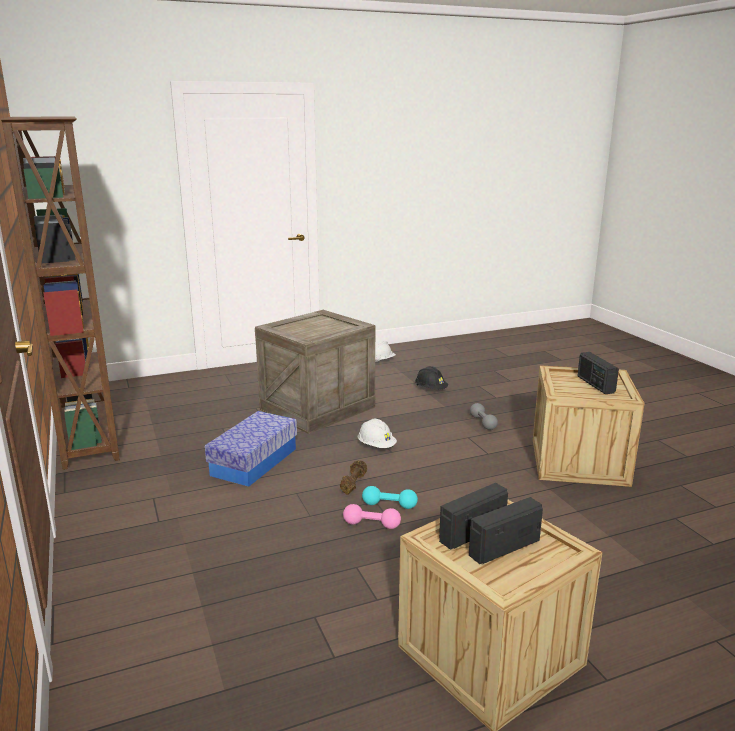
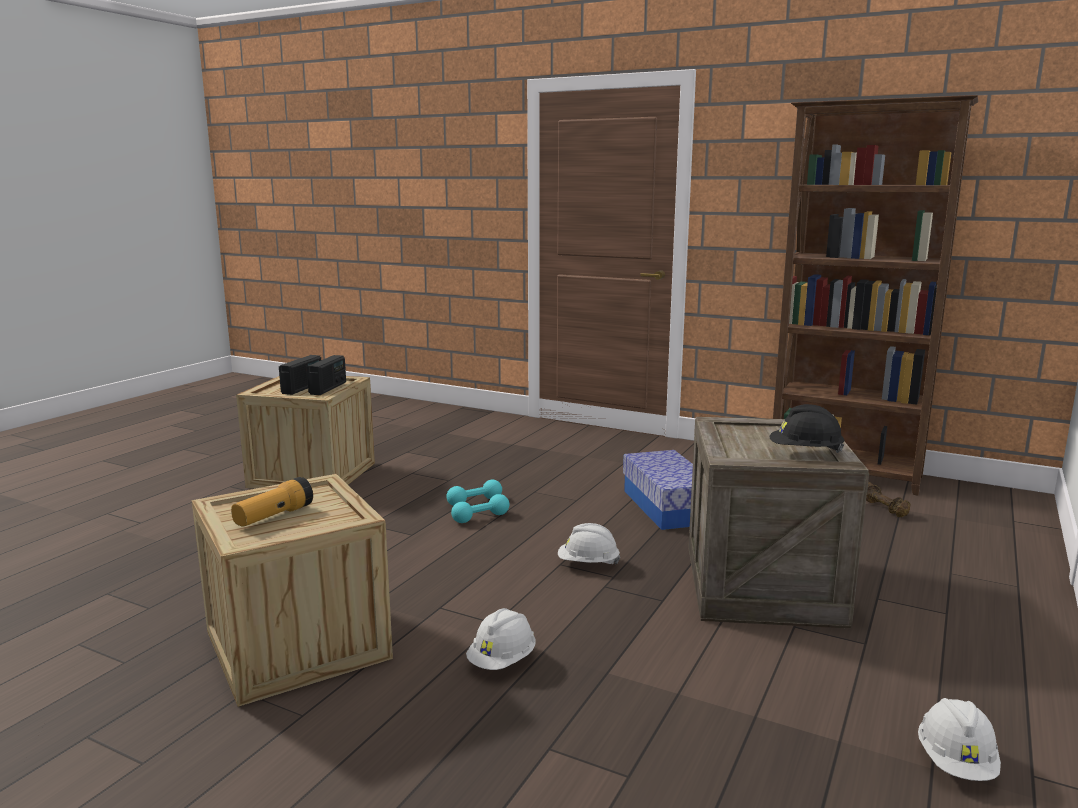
camera: 140 degrees right, 5 degrees down
(353, 483) = (542, 522): brown dumbbell -> brown dumbbell (883, 508)
(371, 525) = (474, 502): pink dumbbell -> turquoise dumbbell
(431, 389) = (696, 709): black hard hat -> black hard hat (805, 452)
(483, 423) = (502, 661): grey dumbbell -> white hard hat
(595, 384) = (274, 516): radio -> flashlight

